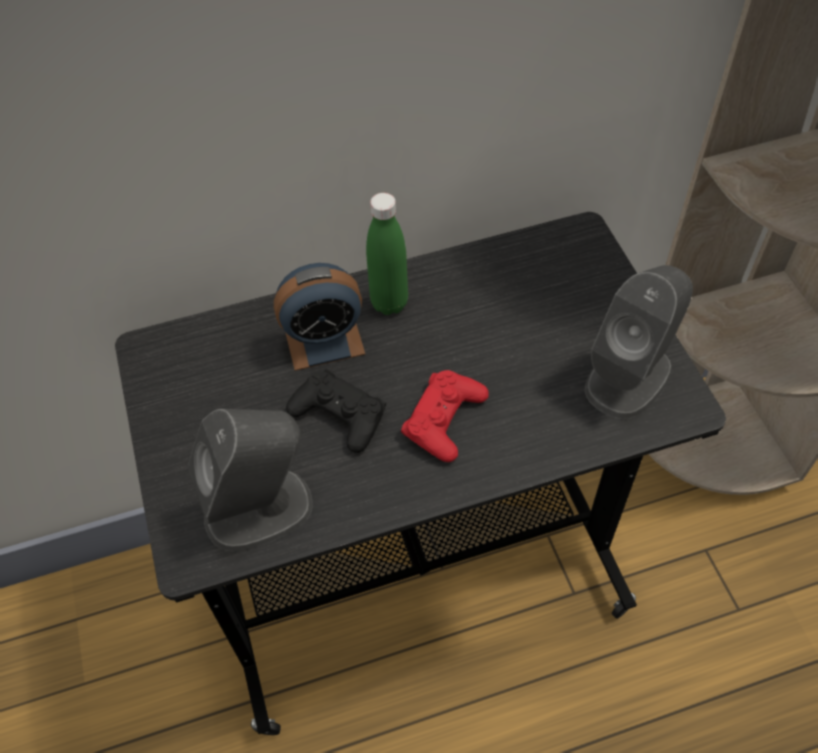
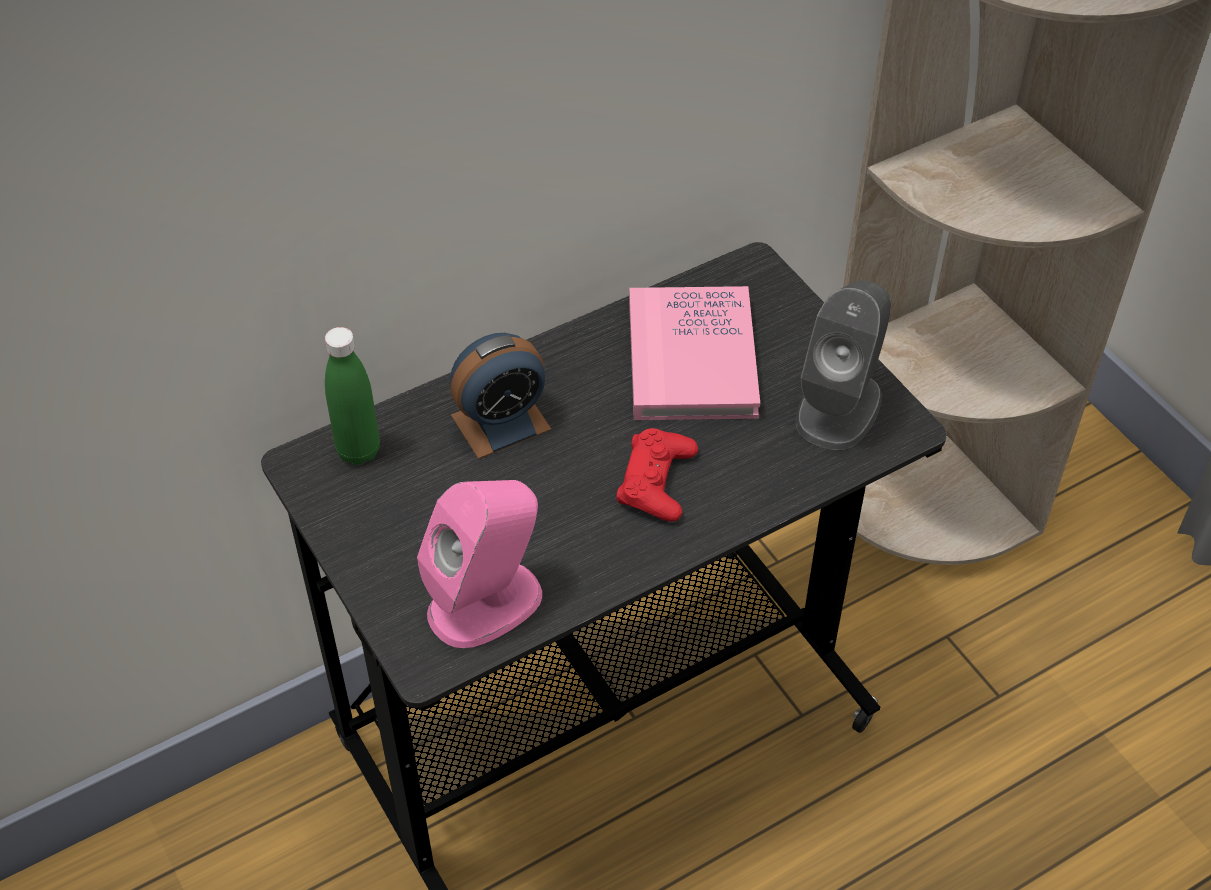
camera: 15 degrees left, 5 degrees down
(260, 509) = (486, 602): grey speaker -> pink speaker
(339, 415) = (541, 495): black game controller -> none
(389, 303) = (561, 372): green bottle -> green bottle (358, 451)
(506, 309) = (692, 359): none -> pink book

